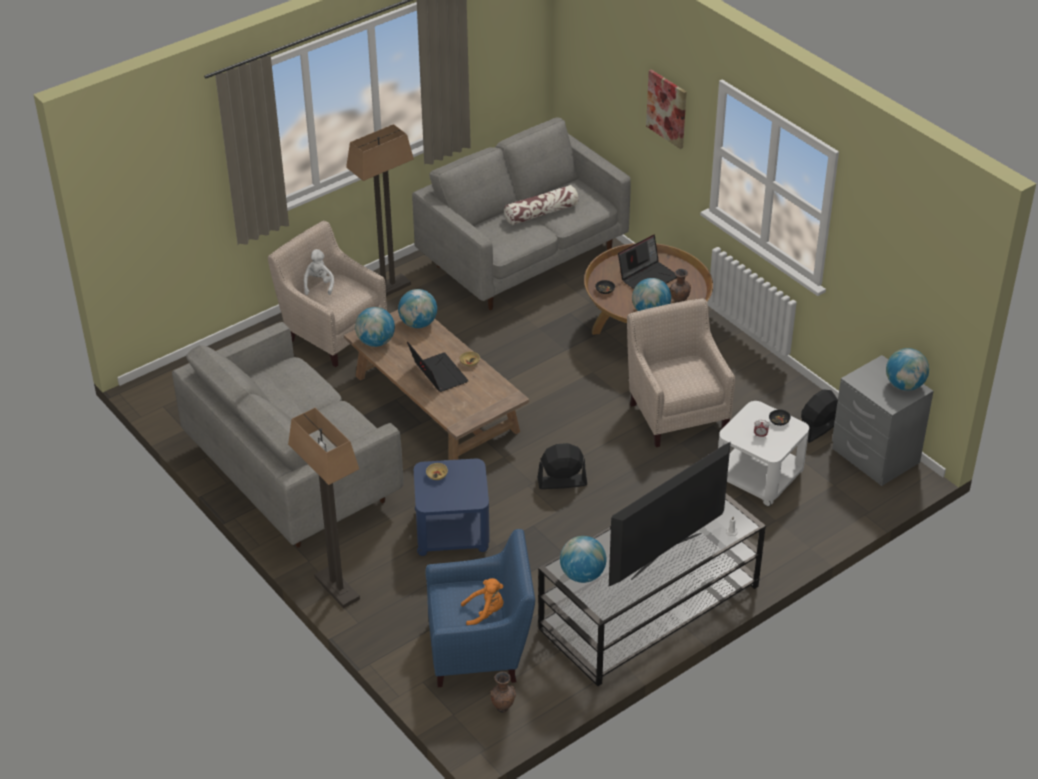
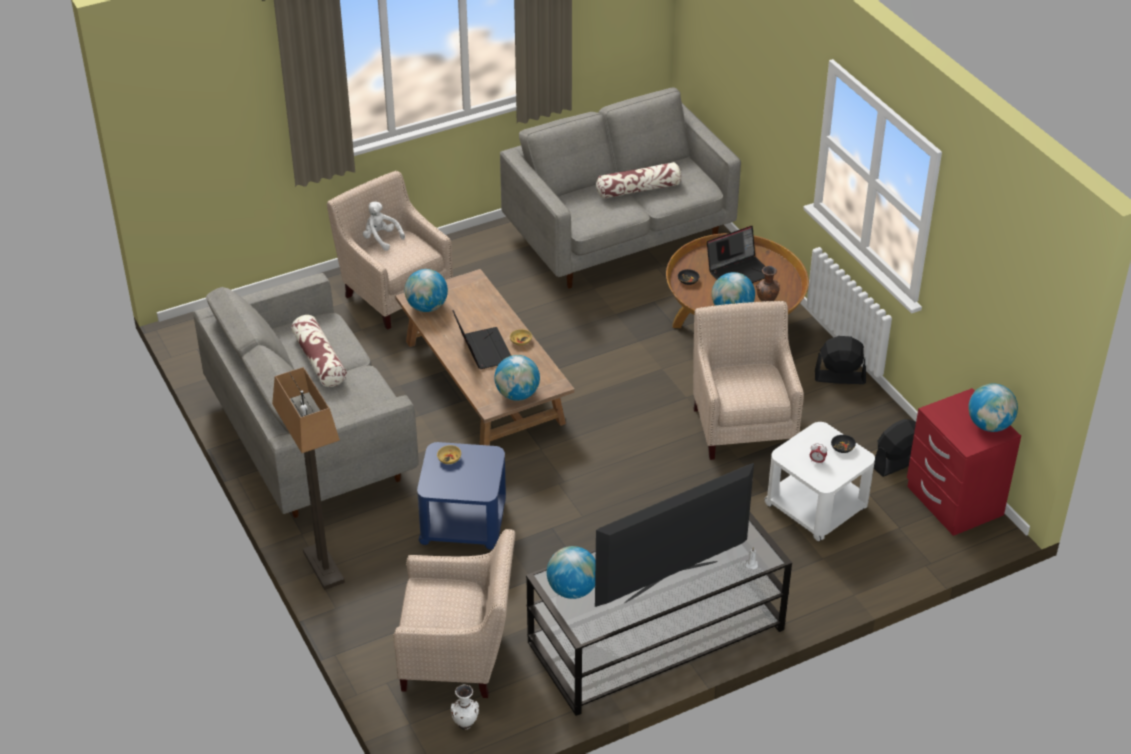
camera: 10 degrees right, 0 degrees up
(295, 401) = (319, 360): none -> pillow
(318, 285) = (381, 239): white plush toy -> white plush toy turned 60 degrees counterclockwise
(388, 288) = (466, 252): floor lamp -> none
(418, 324) = (477, 293): globe -> globe (517, 394)
(481, 650) = (459, 657): blue armchair -> beige armchair
(485, 612) = (459, 616): orange plush toy -> none
(503, 707) = (465, 724): brown vase -> white vase
(562, 482) = (596, 484): black fan -> black fan (839, 377)
(667, 108) = (779, 87): picture -> none
(874, 456) = (953, 501): grey nightstand -> red nightstand

